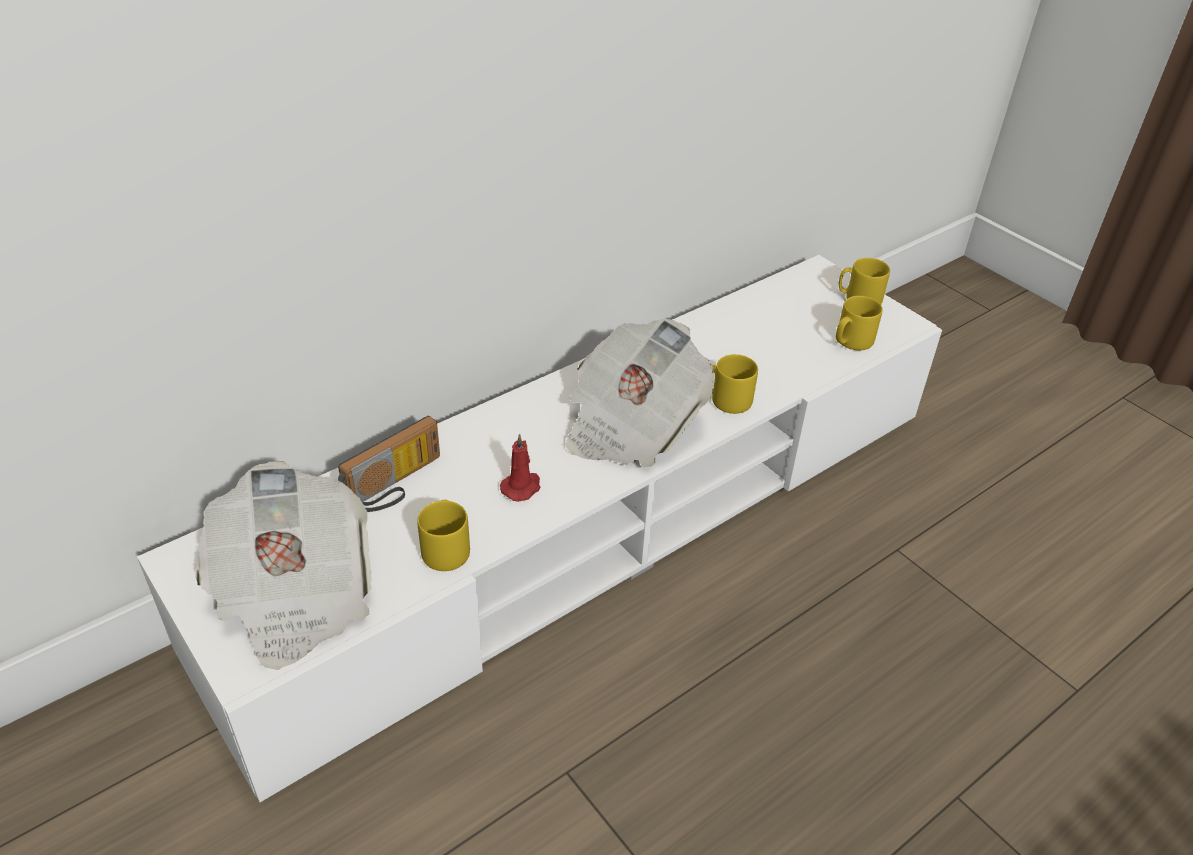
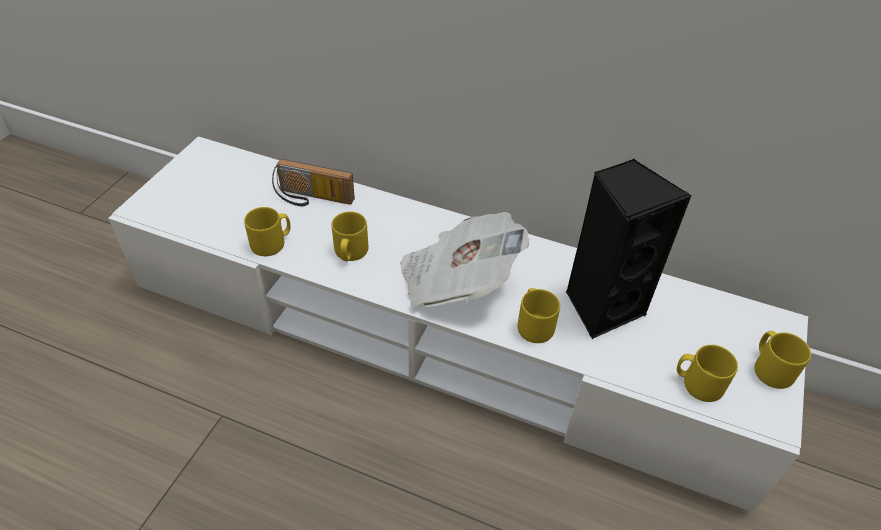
camera: 60 degrees right, 5 degrees up
(294, 594) = (200, 201): newspaper -> none
(522, 487) = (350, 253): red candle -> yellow mug
(733, 350) = (602, 306): none -> black speaker

